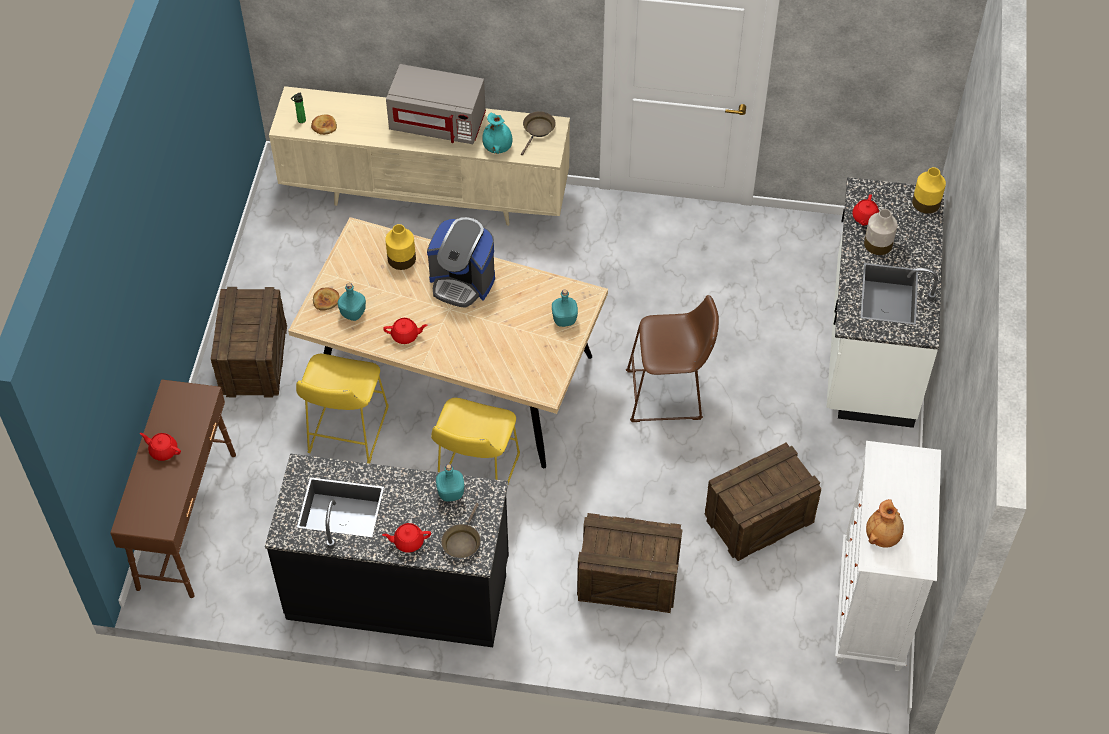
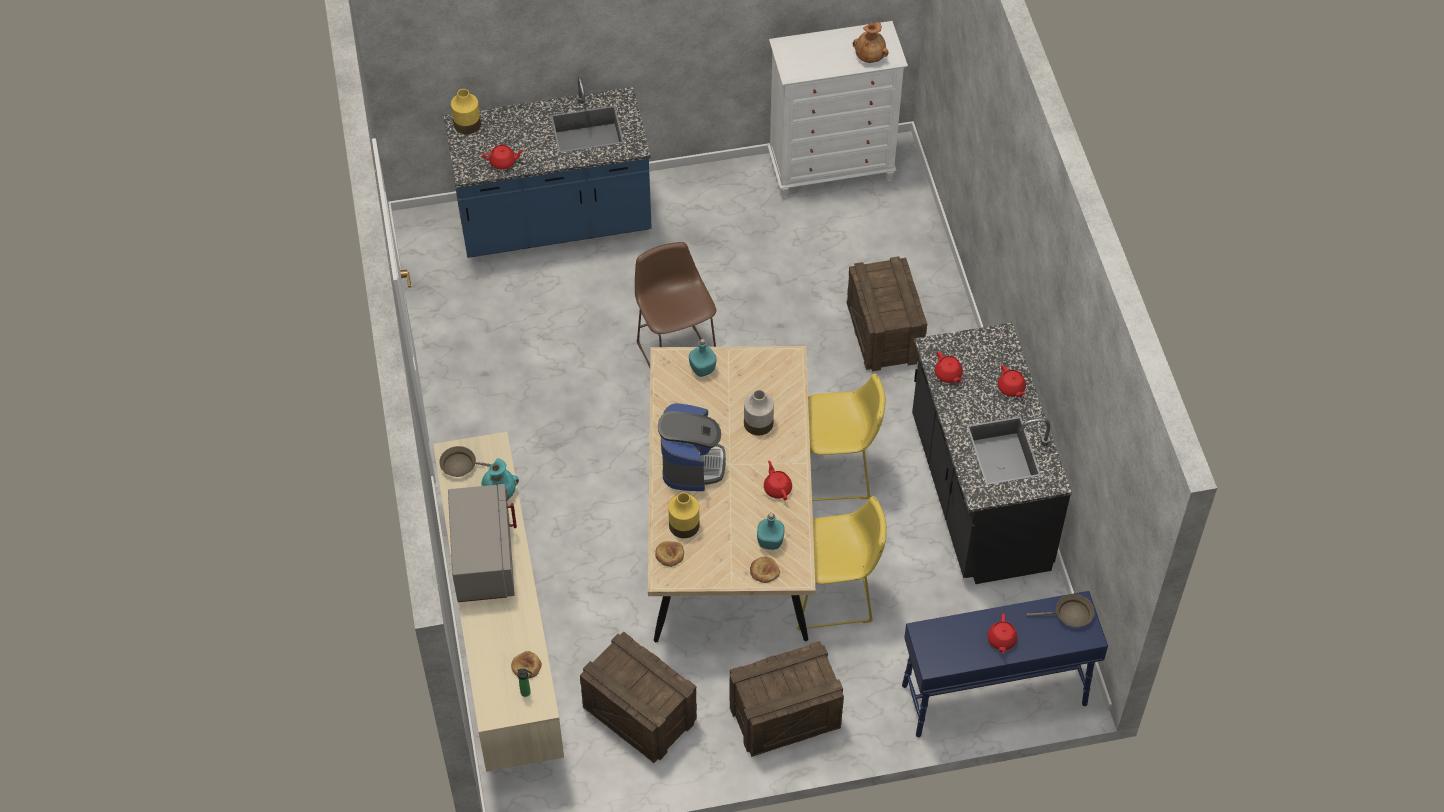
camera: 110 degrees left, 0 degrees up
(188, 520) = (993, 694): brown console table -> blue console table
(377, 240) = (669, 555): none -> bread
(450, 493) = (948, 375): turquoise bottle -> red teapot
(462, 541) = (990, 351): brown frying pan -> brown frying pan (1070, 615)
(759, 518) = (779, 259): crate -> crate (639, 713)
(871, 343) = (554, 223): white counter -> blue counter
(878, 244) = (532, 147): beige vase -> beige vase (758, 423)

